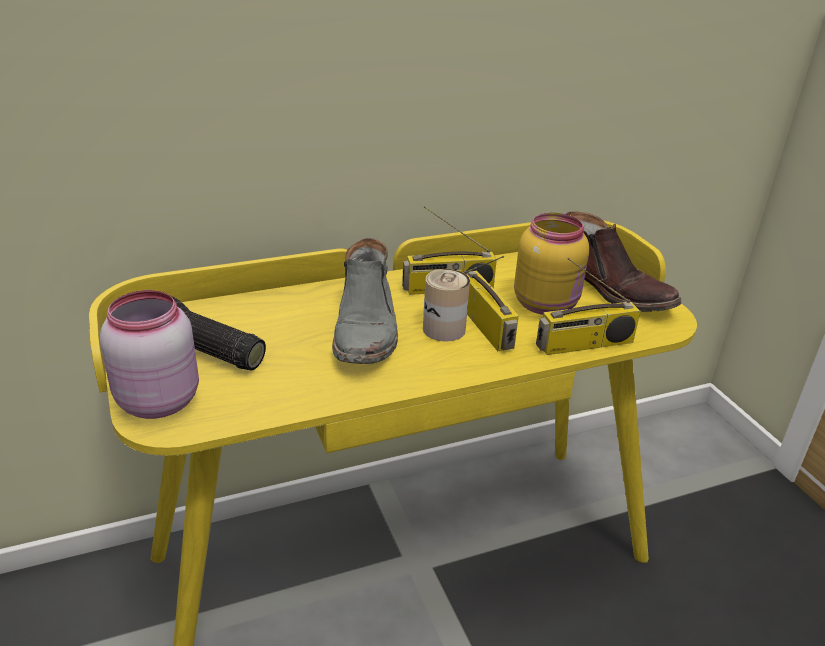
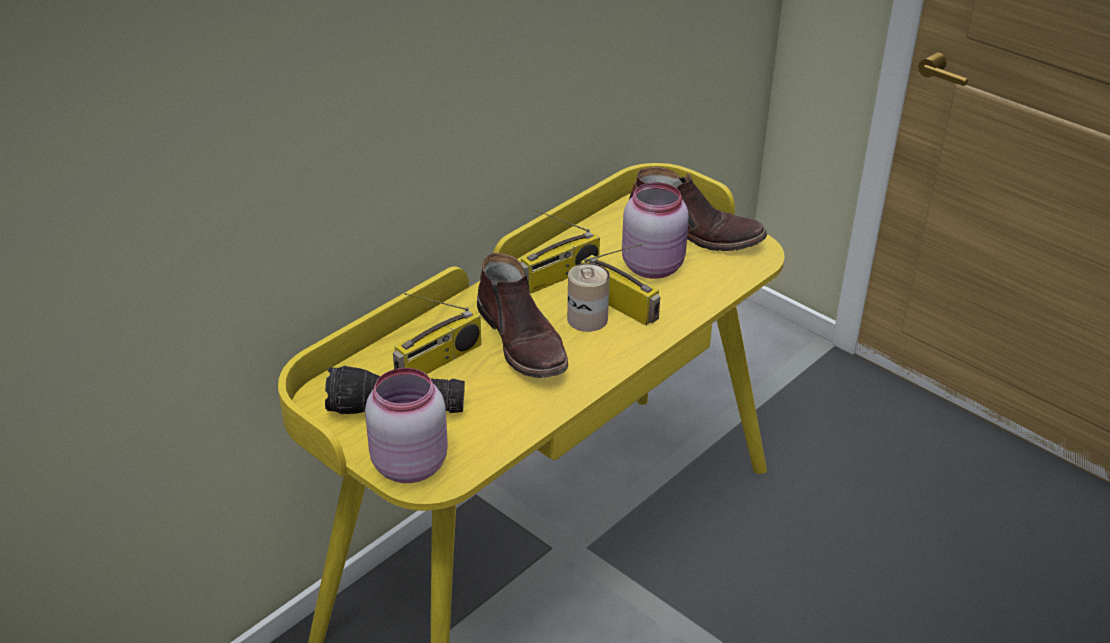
camera: 25 degrees left, 5 degrees up
(366, 330) = (523, 341): grey boot -> brown boot
(547, 304) = (653, 266): yellow jar -> pink jar
(584, 345) = (708, 296): radio -> radio (438, 361)

